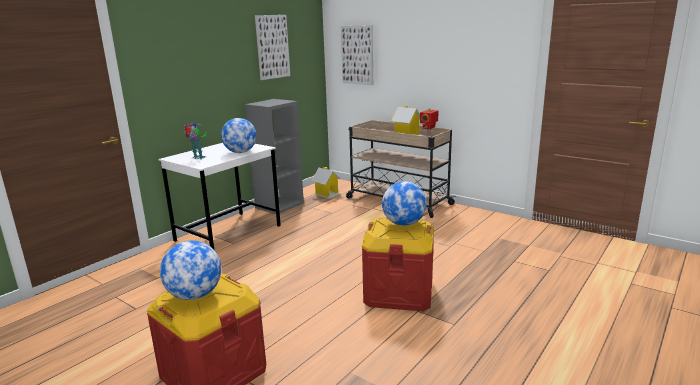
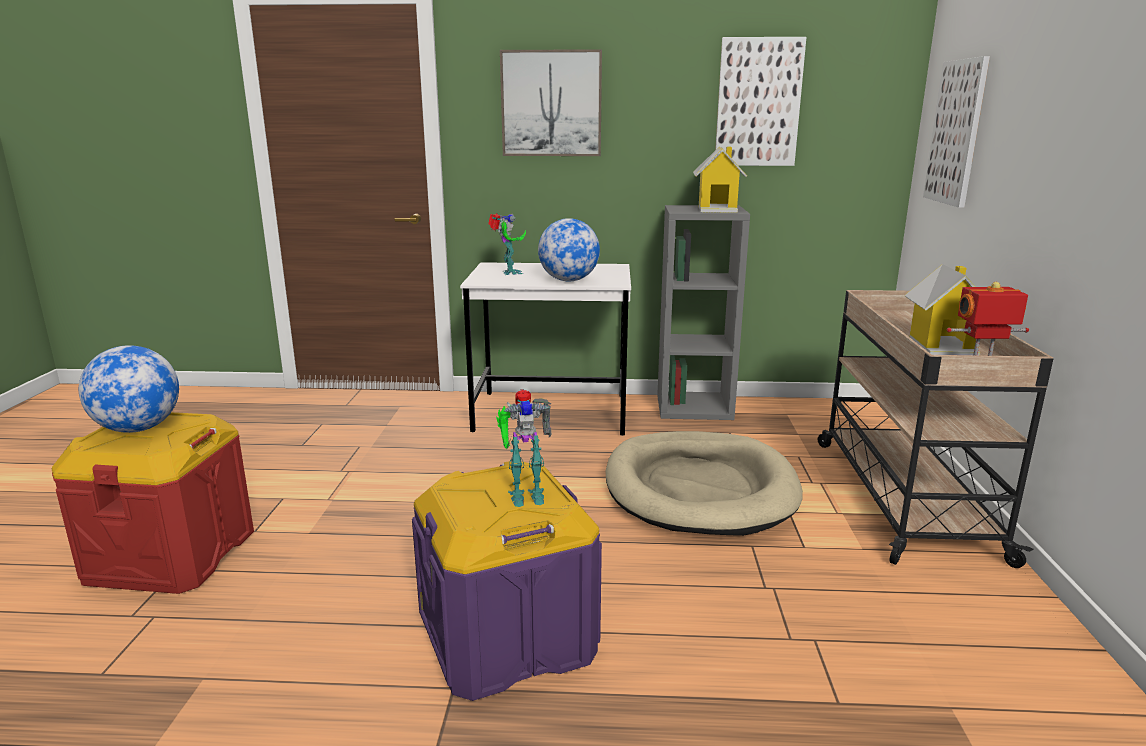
camera: 55 degrees right, 0 degrees up
(183, 55) = (551, 104): none -> picture
(327, 194) = (802, 424): toy house -> toy house (718, 209)
(346, 227) = (699, 489): none -> beige dog bed
(398, 292) = (508, 637): red storage box -> purple storage box
(404, 224) = (525, 494): globe -> toy robot

